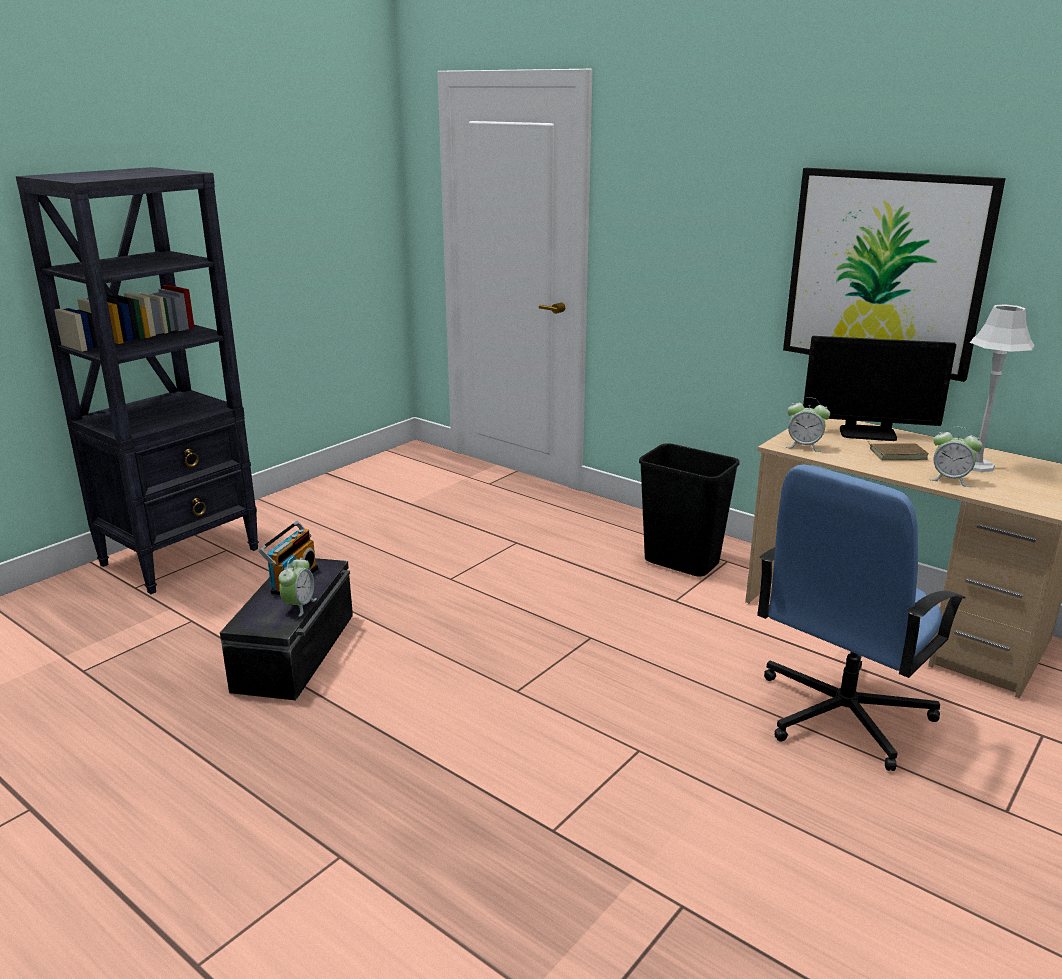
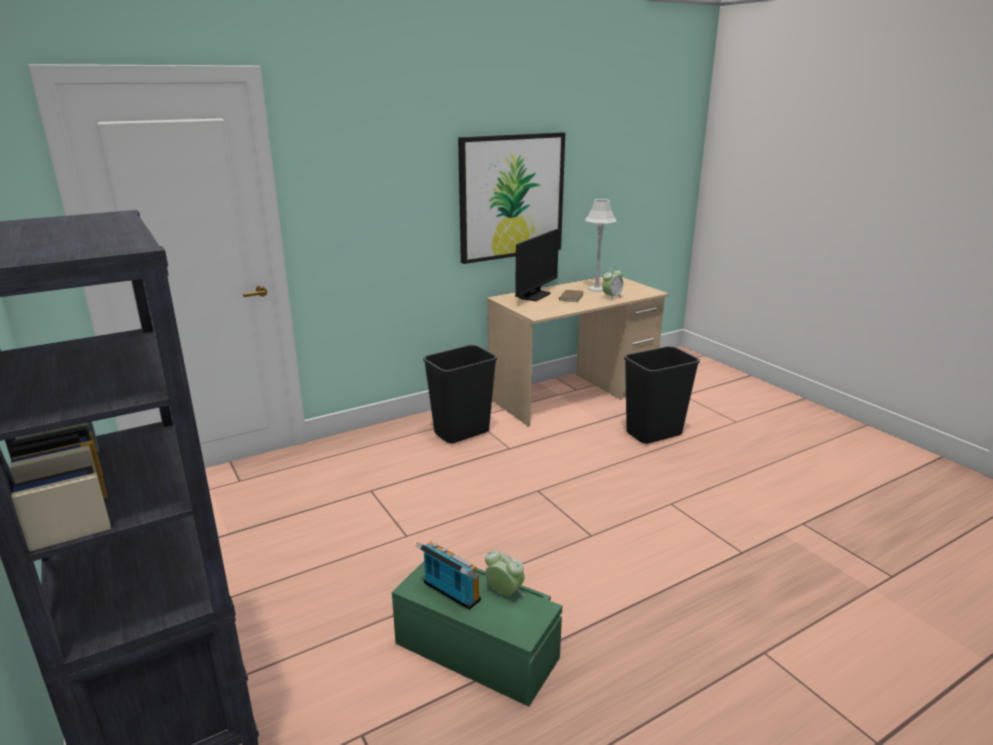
camera: 70 degrees left, 0 degrees up
(297, 651) = (477, 649): black storage box -> green storage box
(804, 446) = (543, 311): alarm clock -> none
(841, 714) = (654, 434): blue office chair -> black trash can

